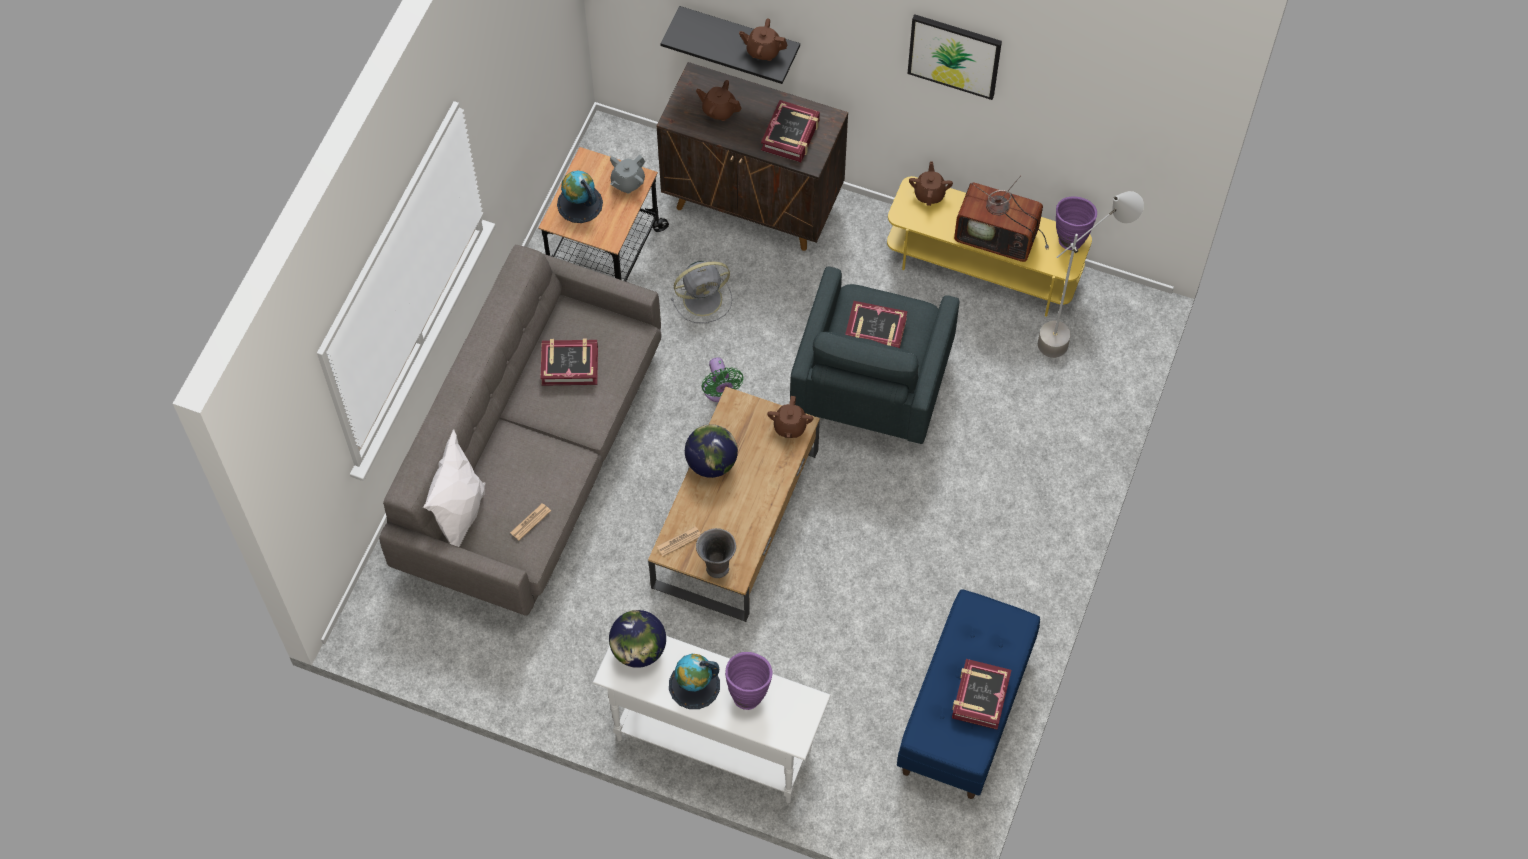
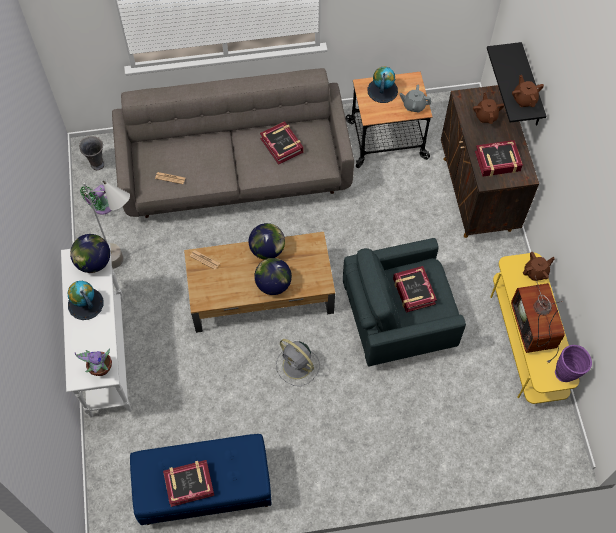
camera: 60 degrees right, 0 degrees up
(460, 514) = (155, 143): white pillow -> none
(704, 299) = (394, 202): grey fan -> grey fan (298, 366)
(716, 568) = (198, 288): grey vase -> grey vase (97, 164)
(720, 392) = (338, 241): green fan -> green fan (101, 207)
(748, 691) = (96, 335): purple vase -> none
(765, 480) = (273, 285): none -> globe
(790, 427) = (318, 279): brown teapot -> none
(798, 707) = (100, 369): none -> potted plant
(954, 55) = (591, 192): picture -> none
(1074, 333) = (517, 421): grey floor lamp -> grey floor lamp (127, 267)

